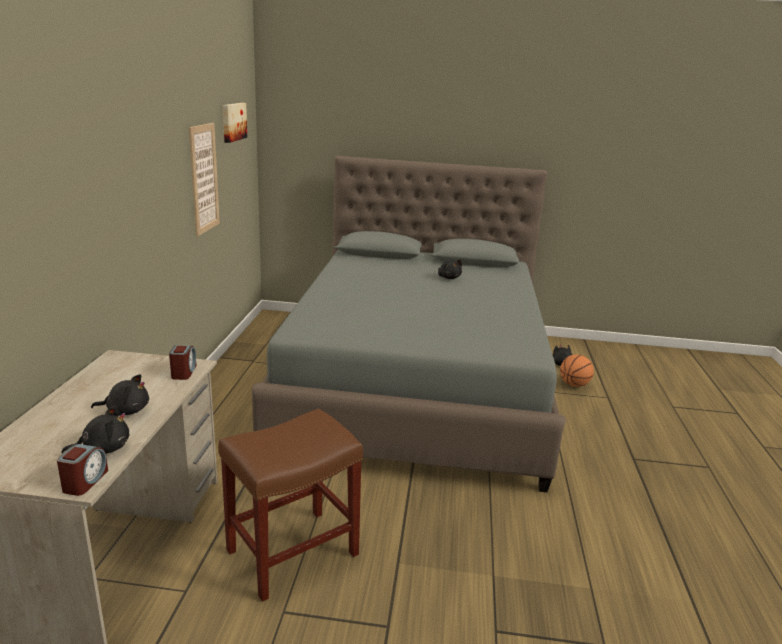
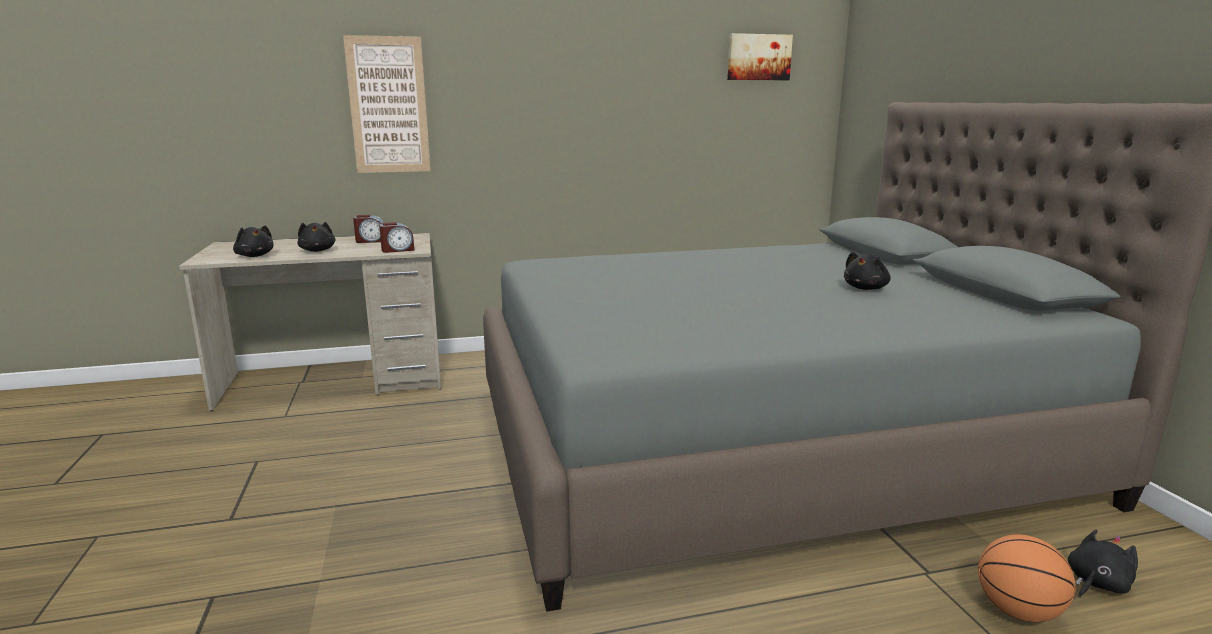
camera: 70 degrees right, 5 degrees down
(85, 481) = (207, 260): alarm clock -> alarm clock (371, 241)
(204, 178) = (663, 114): picture -> picture (388, 105)
(291, 553) = (341, 445): brown stool -> none

